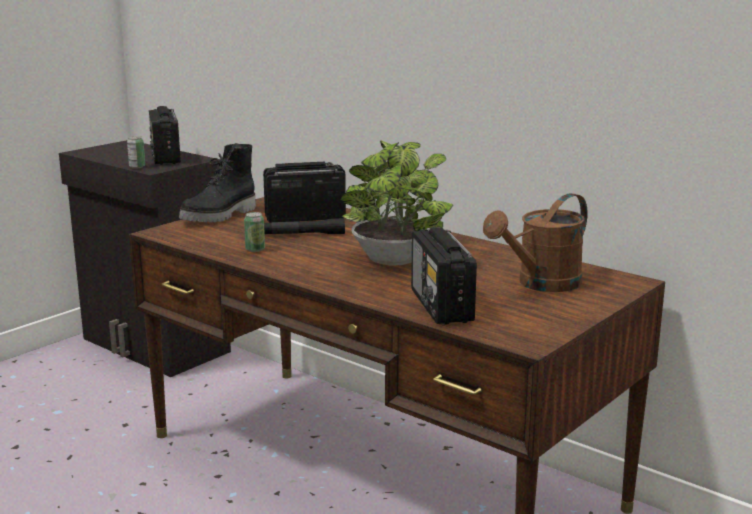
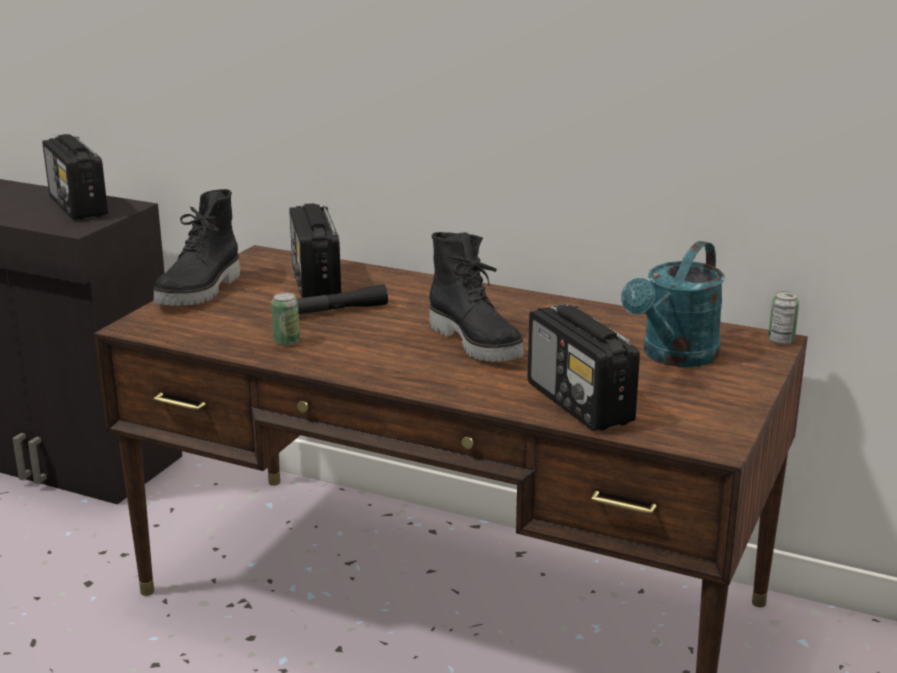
camera: 15 degrees left, 5 degrees up
(137, 167) = (49, 226): can -> can (781, 341)
(304, 218) = (316, 284): radio -> radio turned 75 degrees counterclockwise
(393, 262) = (477, 343): potted plant -> black boot
(541, 284) = (674, 357): brown watering can -> turquoise watering can

